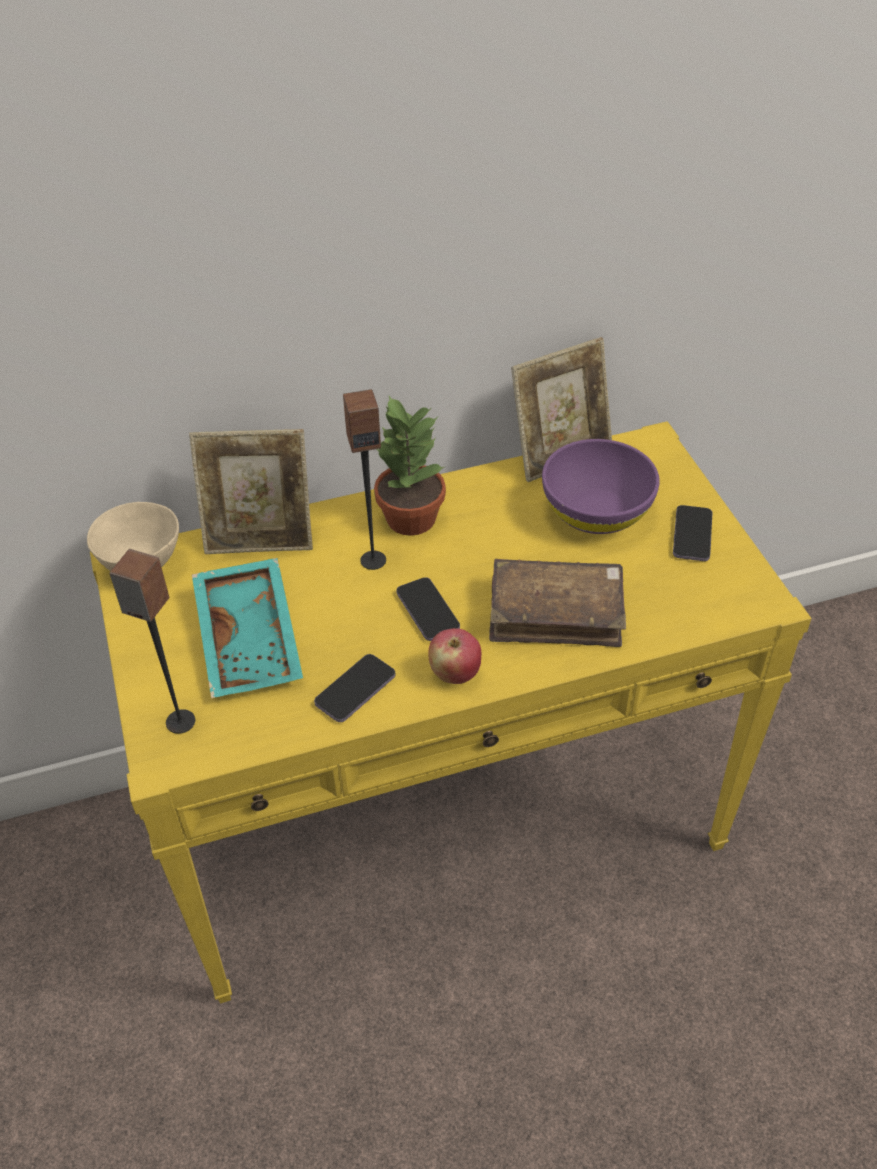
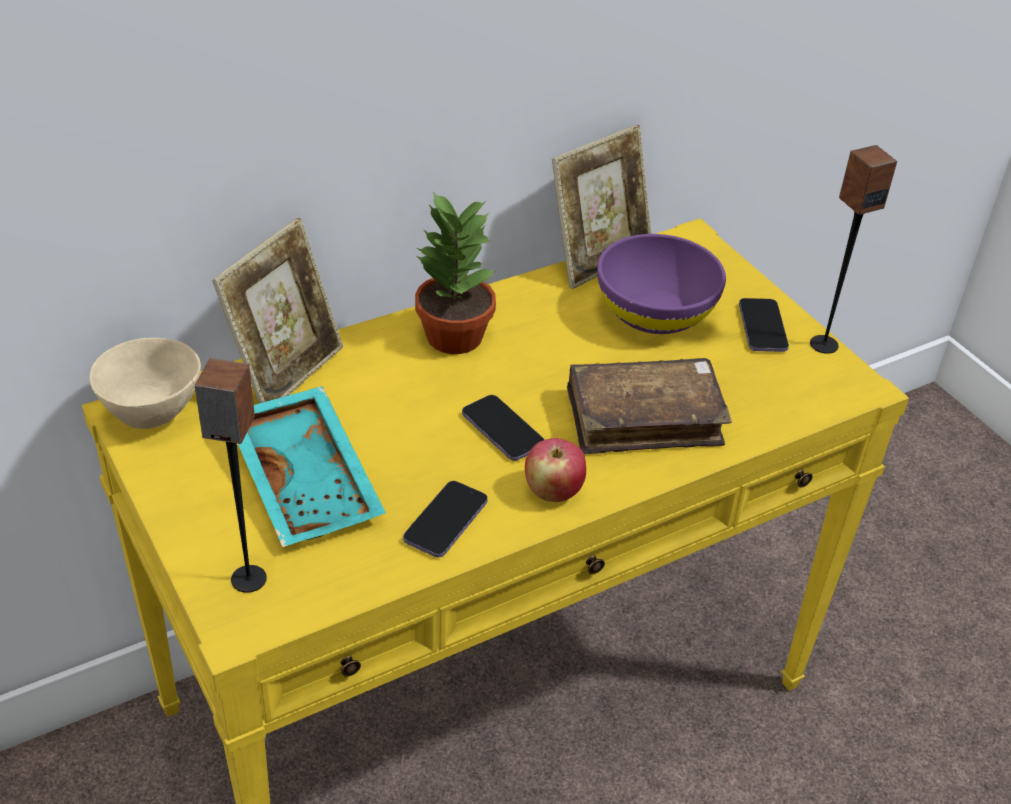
camera: 15 degrees left, 5 degrees down
(260, 538) = (286, 371): picture frame -> picture frame turned 45 degrees counterclockwise
(373, 560) = (424, 383): speaker -> speaker (823, 344)

